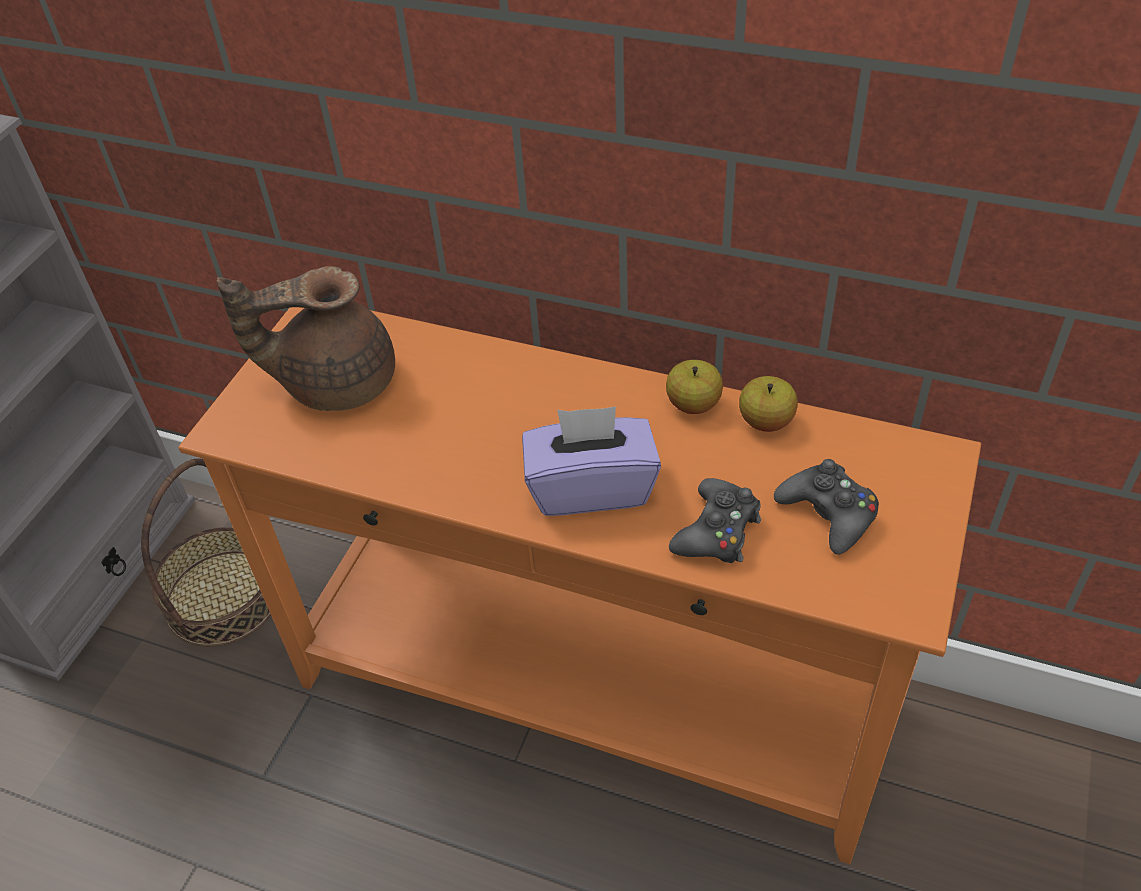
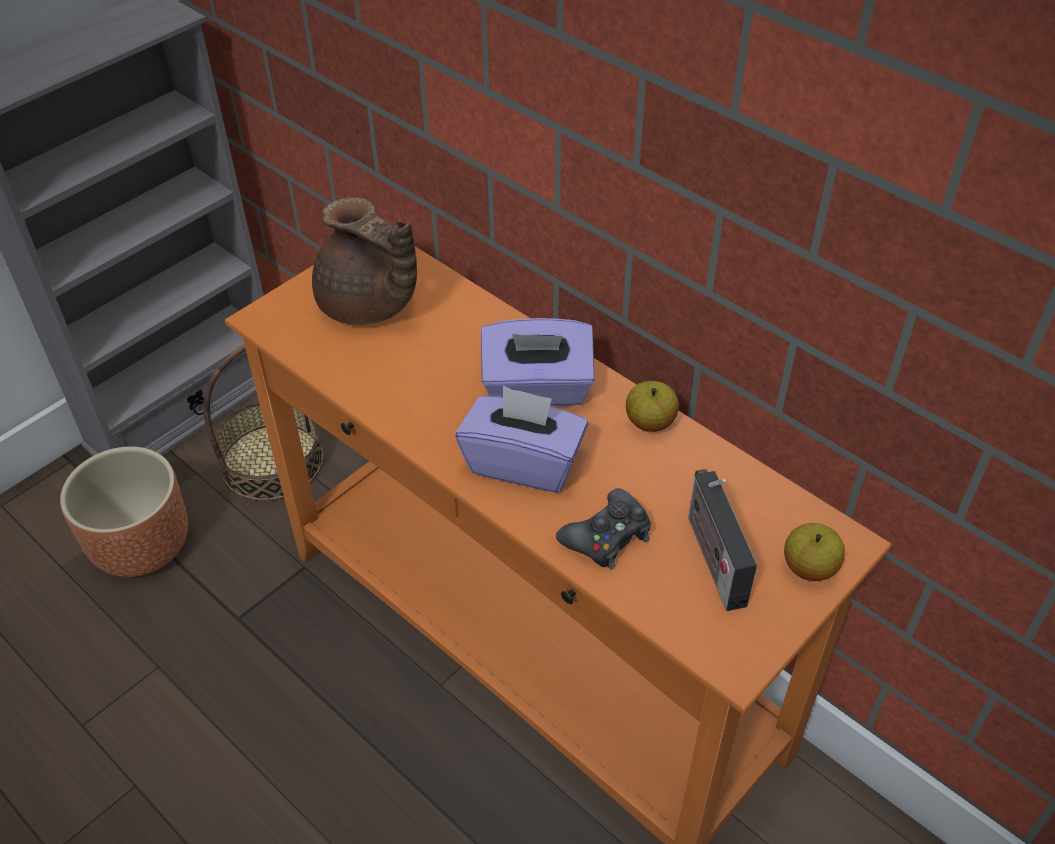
camera: 20 degrees right, 0 degrees up
(117, 740) = (143, 546): none -> brown planter
(335, 382) = (368, 306): brown teapot -> brown teapot turned 150 degrees counterclockwise
(562, 409) = (537, 389): none -> purple tissue box
(766, 422) = (705, 458): apple -> apple (809, 568)
(828, 513) = (712, 556): black game controller -> radio

